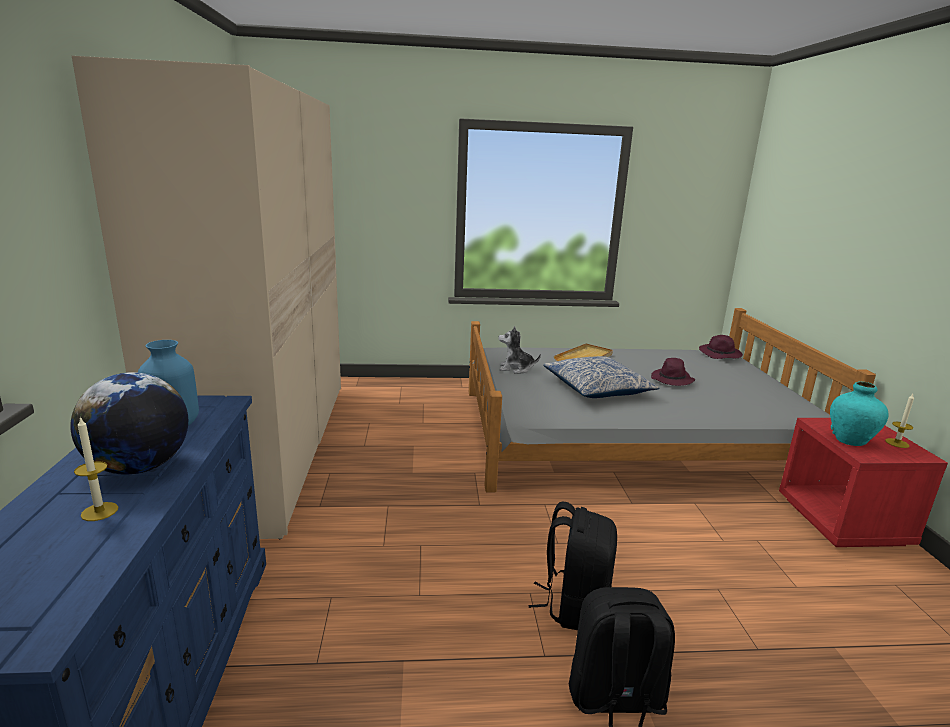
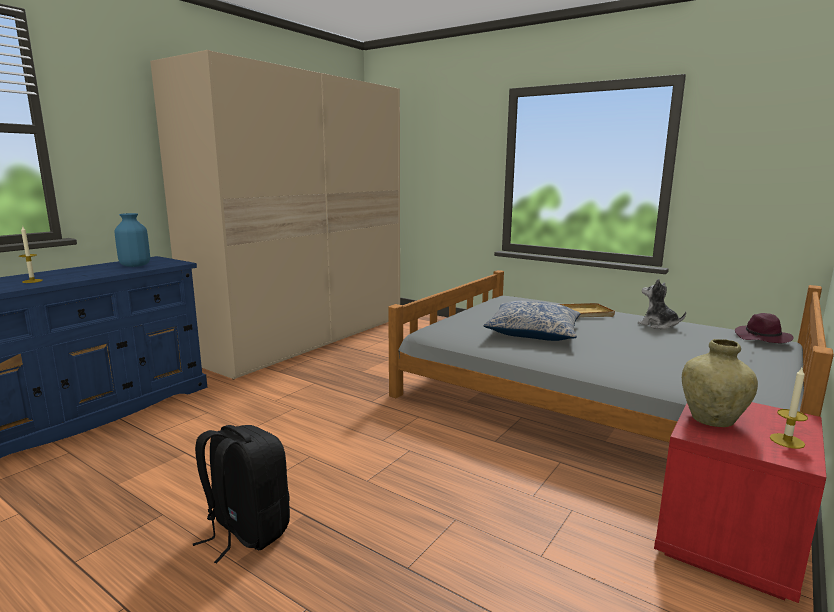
camera: 40 degrees right, 5 degrees down
(139, 467) = (81, 274): globe -> none
(516, 369) = (491, 309): plush toy -> plush toy (658, 325)
(574, 606) = (323, 475): black backpack -> none
(672, 380) = (634, 343): purple hat -> none
(850, 441) = (712, 420): turquoise vase -> beige vase

